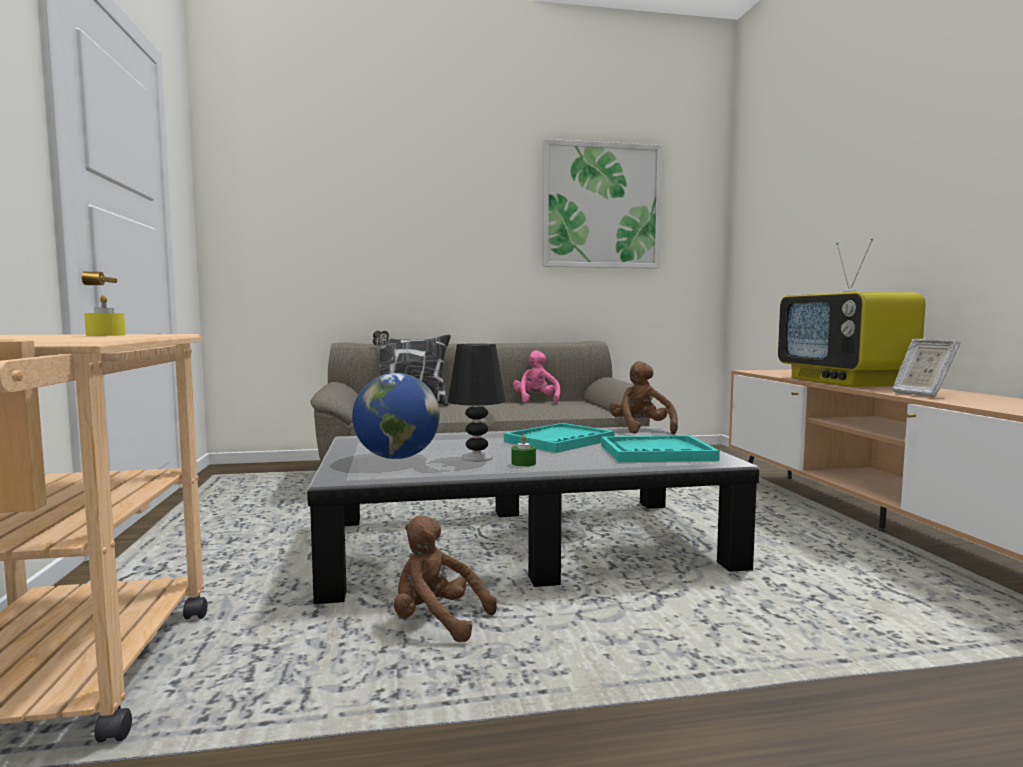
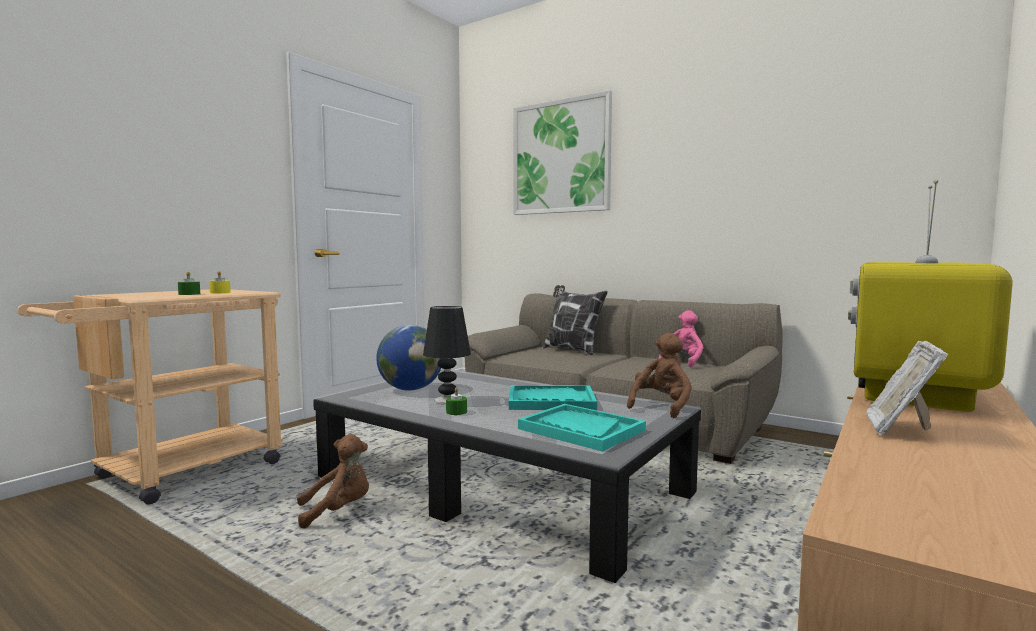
camera: 45 degrees right, 0 degrees up
(77, 337) = (189, 294): none -> green candle
(437, 621) = (338, 511): brown plush toy -> brown plush toy turned 90 degrees clockwise
(601, 206) = (790, 150): picture -> picture (561, 157)

